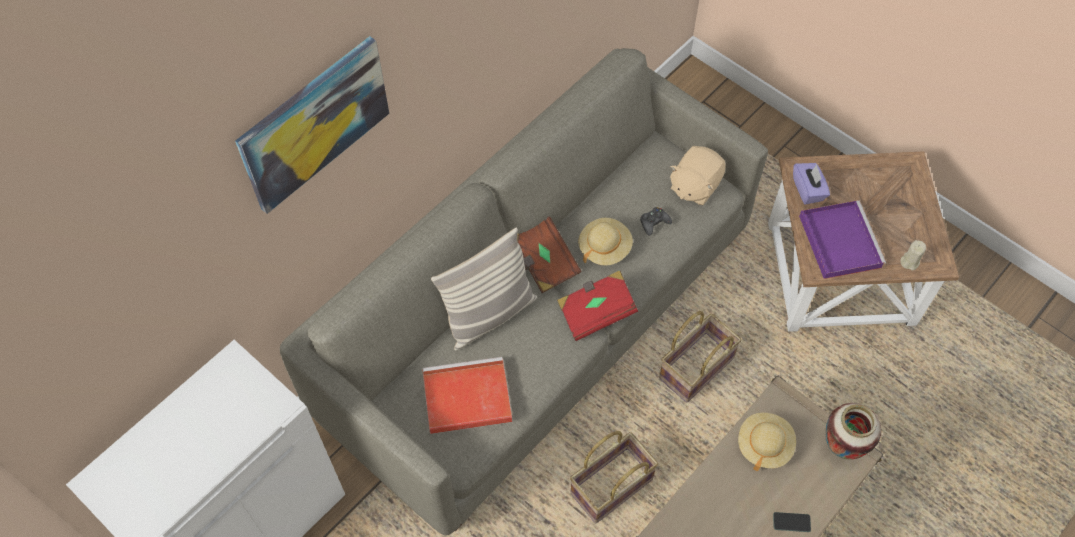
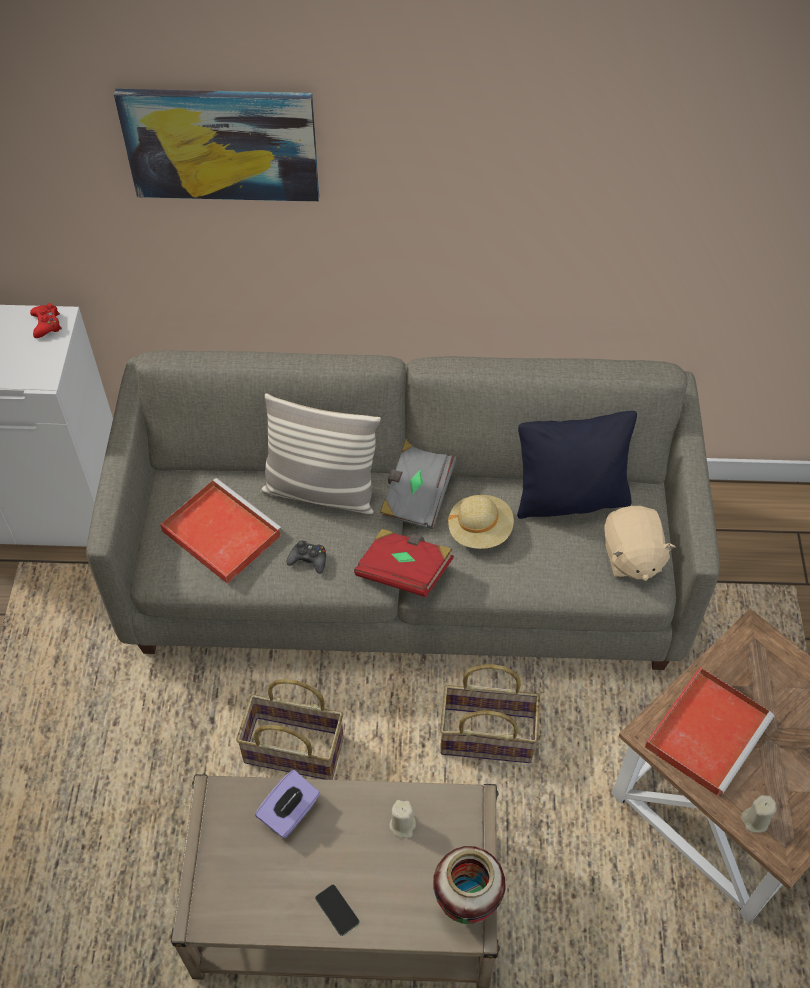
camera: 50 degrees right, 5 degrees down
(230, 371) = (46, 324): none -> red game controller
(543, 262) = (417, 494): brown book -> grey book
(626, 183) = (570, 499): none -> black pillow
(654, 223) = (550, 550): black game controller -> black game controller (308, 559)
(694, 186) = (631, 557): beige plush toy -> beige plush toy turned 90 degrees counterclockwise
(764, 445) = (402, 825): beige hat -> beige candle
(808, 190) = (738, 661): purple tissue box -> purple tissue box (290, 813)
(838, 240) = (708, 730): purple tray -> red tray

